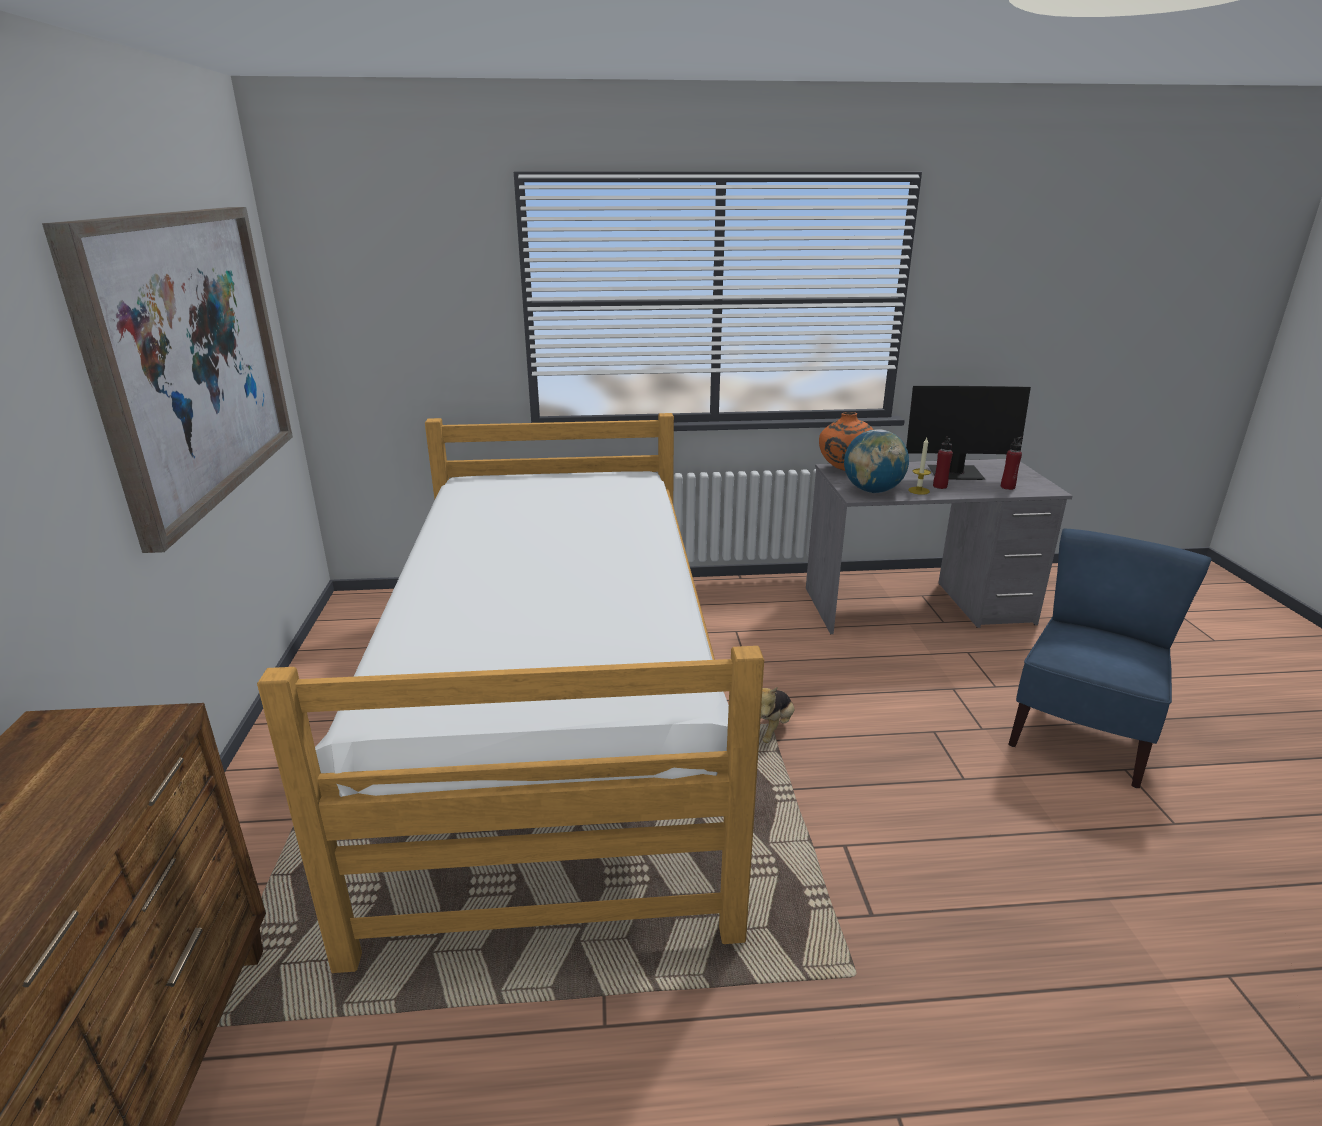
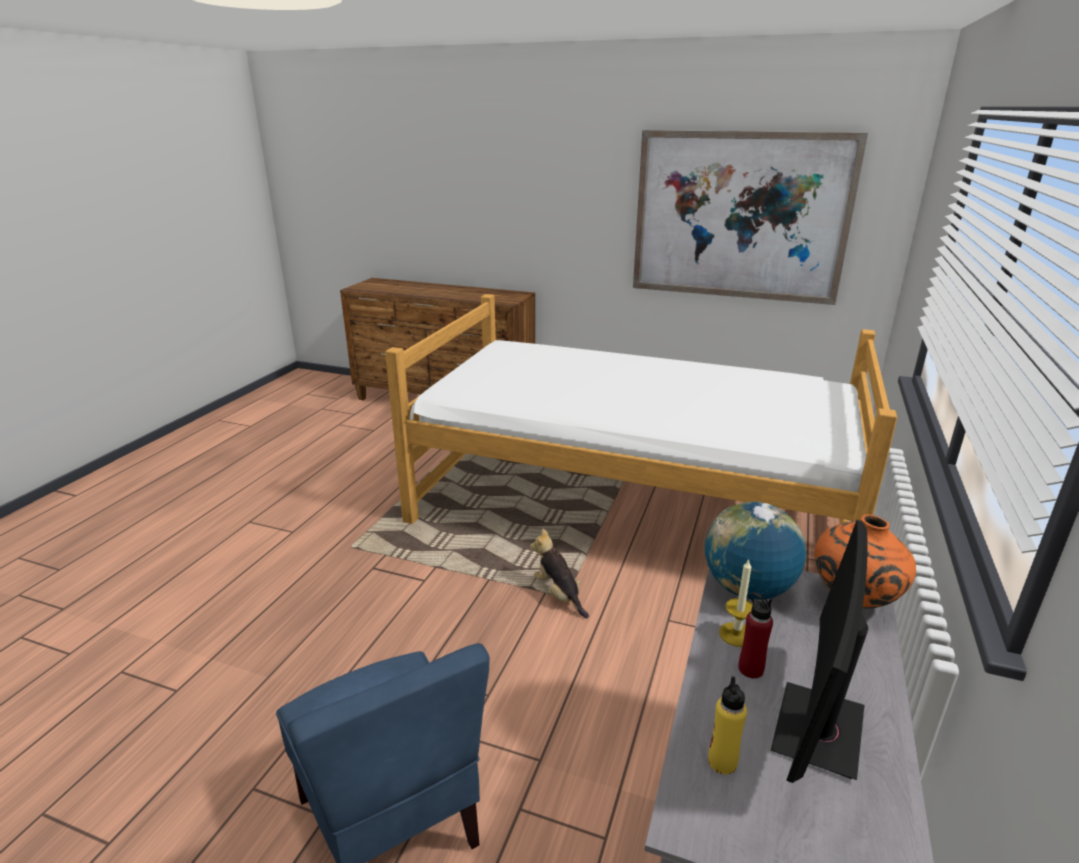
camera: 115 degrees right, 0 degrees up
(1007, 487) = (722, 762): red bottle -> yellow bottle

